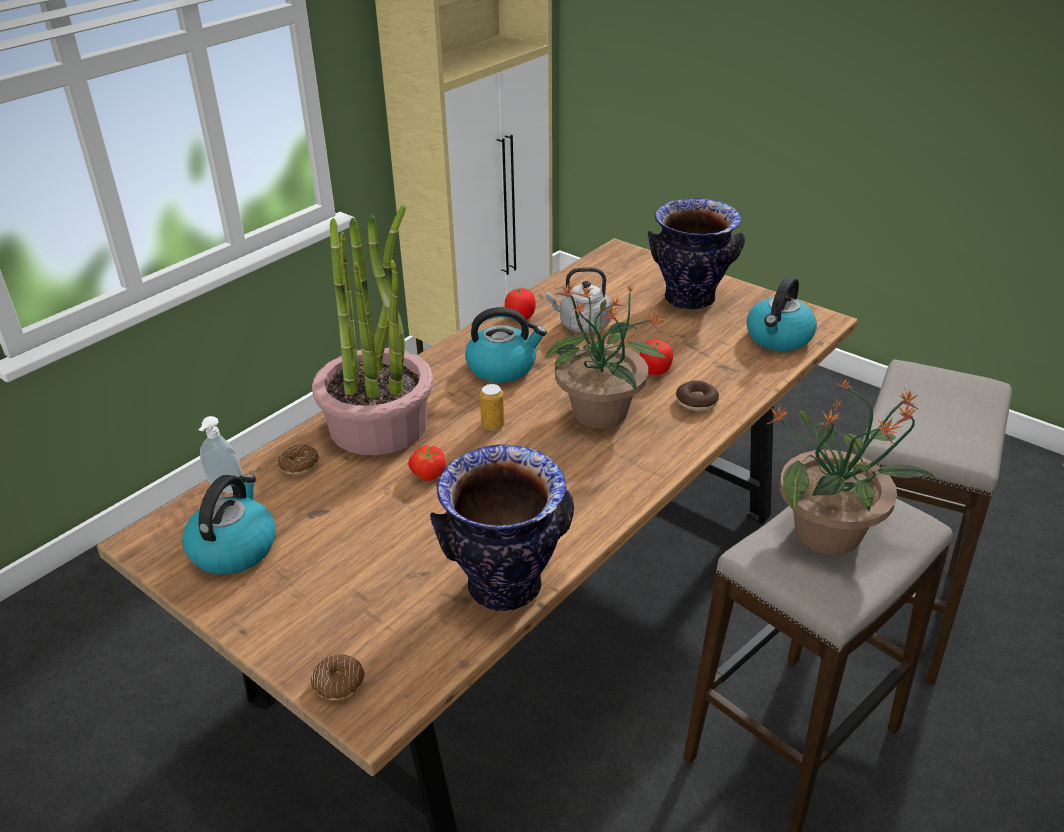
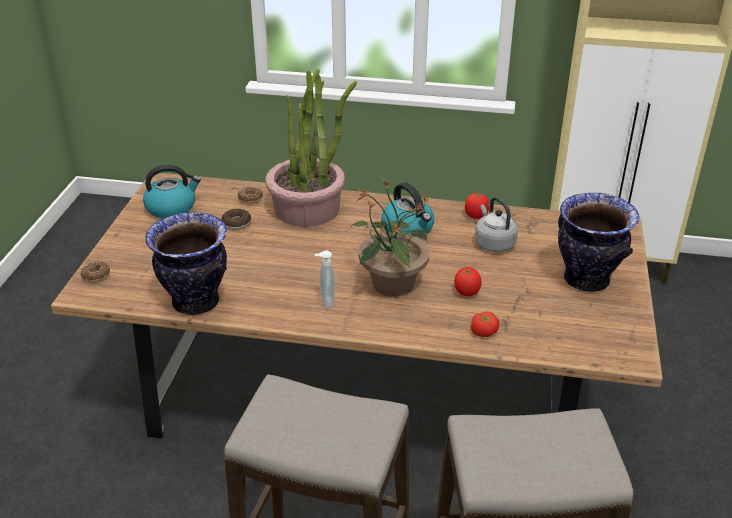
camera: 60 degrees right, 0 degrees up
(225, 489) = (214, 186): soap dispenser -> soap dispenser (326, 302)
(428, 473) = (275, 241): tomato -> tomato (483, 331)
(492, 425) = (341, 247): can -> none
(696, 402) = (444, 322): donut -> donut (236, 223)
(779, 338) = (577, 340): kettle -> none
(830, 533) = (325, 418): potted plant -> none

